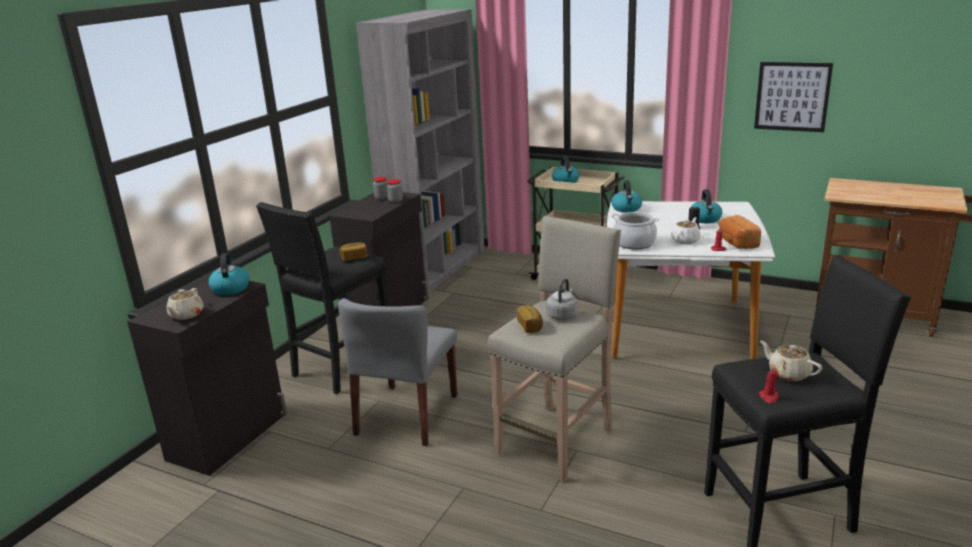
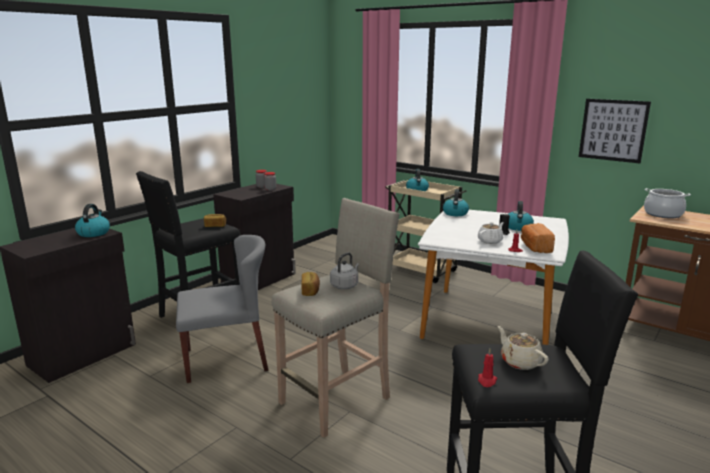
camera: 10 degrees right, 5 degrees down
(186, 315) = (43, 247): beige teapot -> none
(407, 415) = (226, 359): grey chair -> grey chair turned 135 degrees counterclockwise
(437, 267) = (316, 252): grey bookcase -> none
(634, 243) = (444, 238): cooking pot -> cooking pot (663, 214)

